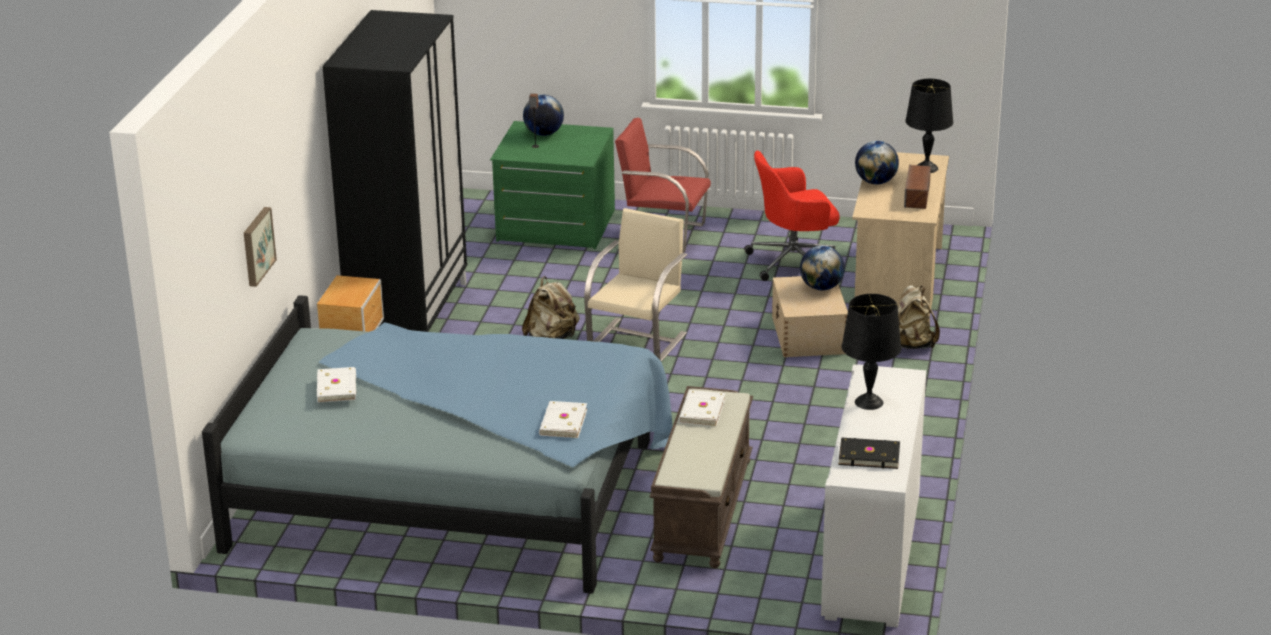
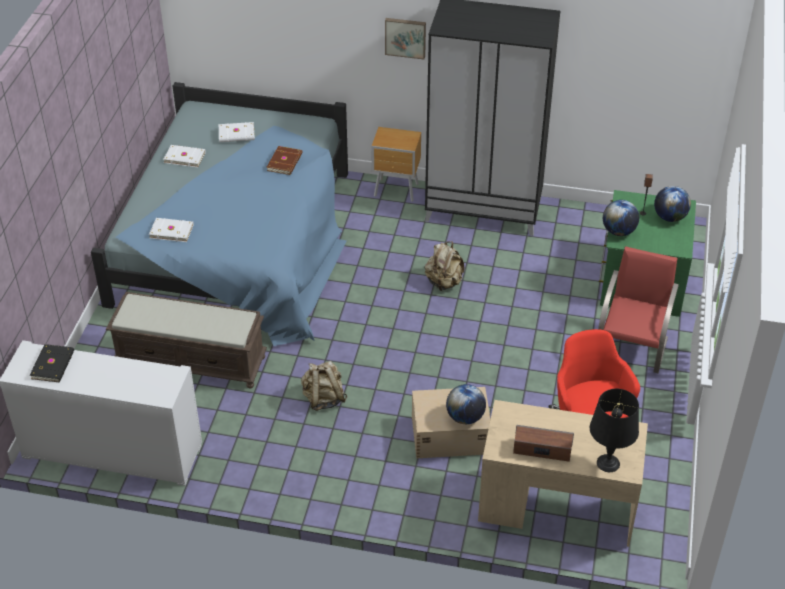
camera: 90 degrees right, 15 degrees up
(256, 246) = (294, 41): picture -> picture (405, 37)
(413, 348) = (285, 162): none -> brown book
(638, 340) = (441, 330): beige chair -> none
(701, 411) = (220, 317): white book -> white book (184, 157)
(868, 402) = (129, 370): black table lamp -> none
(876, 182) = (571, 421): globe -> globe (618, 231)
(911, 345) = (431, 504): beige backpack -> beige backpack (323, 399)

